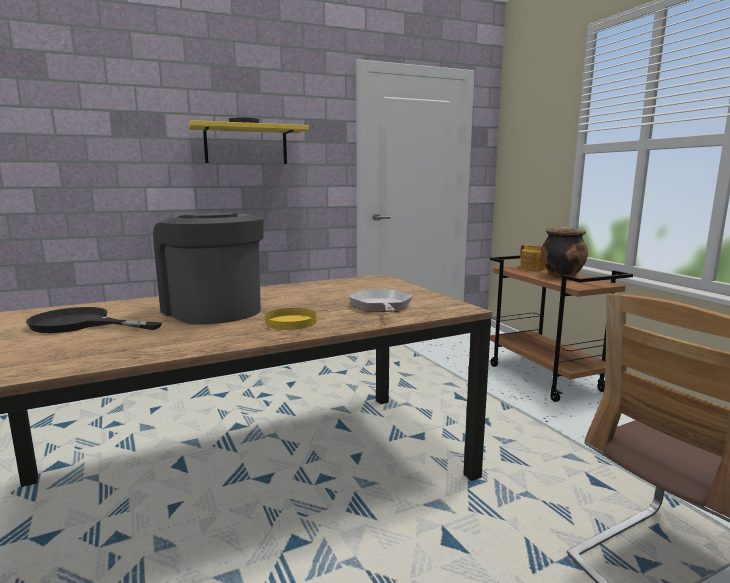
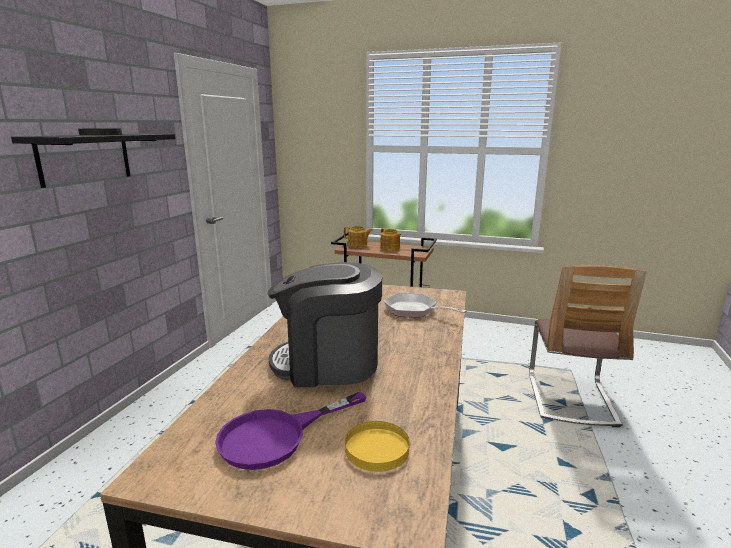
camera: 50 degrees left, 5 degrees up
(81, 324) = (277, 436): black frying pan -> purple frying pan
(246, 145) = (85, 158): yellow shelf -> black shelf
(290, 322) = (410, 346): yellow plate -> yellow plate (377, 449)
(561, 276) = (390, 247): cooking pot -> teapot

